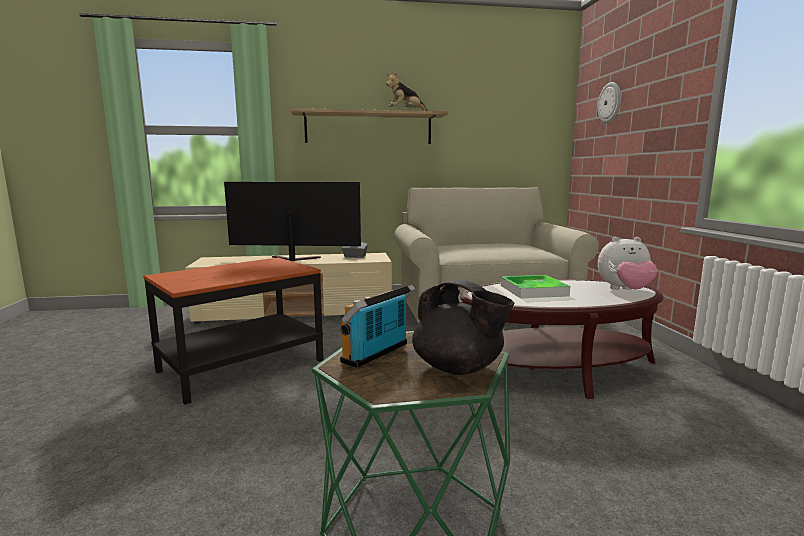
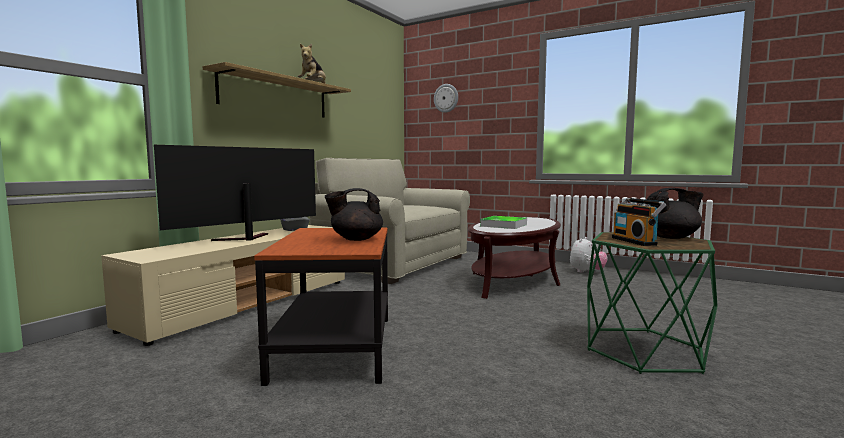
camera: 50 degrees left, 5 degrees down
(237, 276) = (356, 239): none -> black teapot
(624, 290) = (533, 219): plush toy -> plush toy (586, 272)

